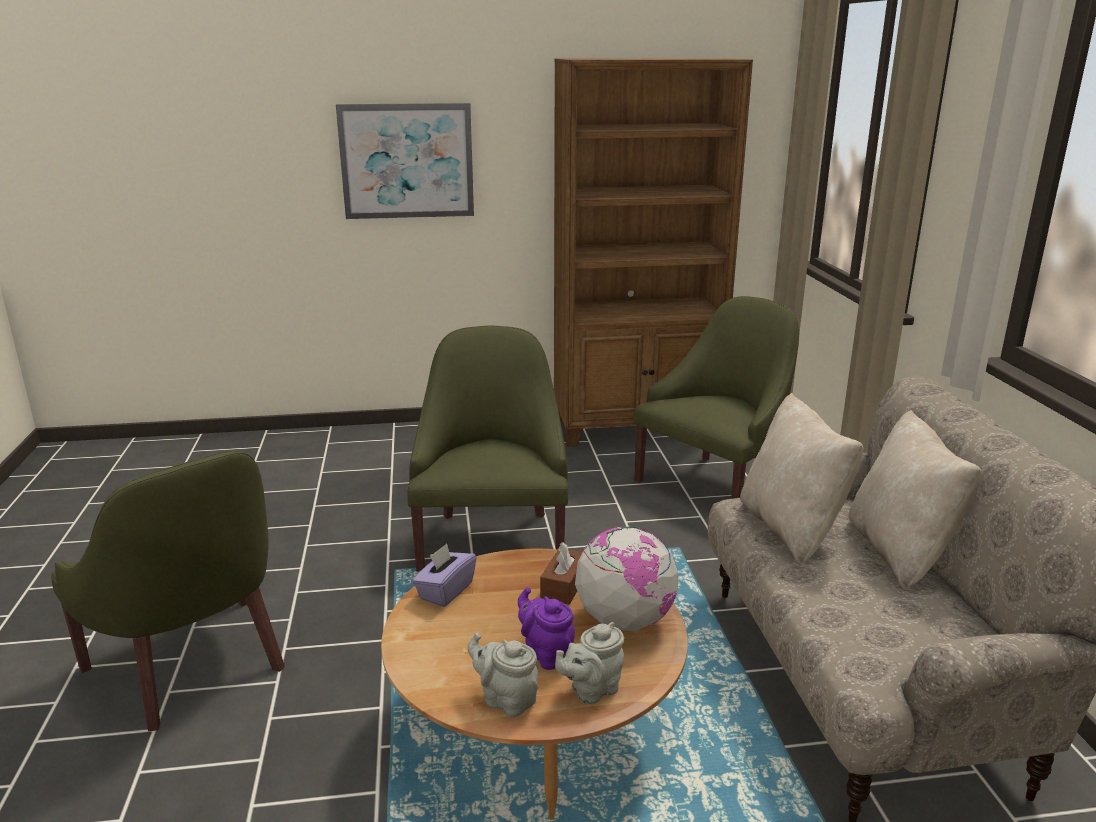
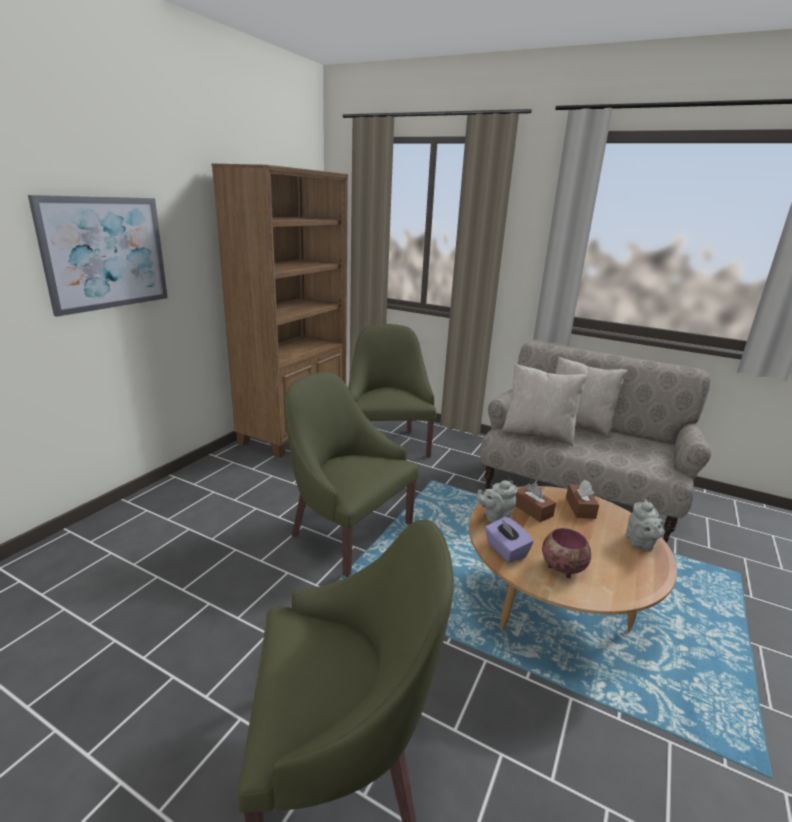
camera: 55 degrees left, 0 degrees up
(452, 637) = (561, 568): none -> bowl
(506, 700) = (637, 573): grey teapot -> grey teapot (495, 517)
(546, 654) = (598, 543): purple teapot -> none
(624, 620) = (580, 508): globe -> brown tissue box

